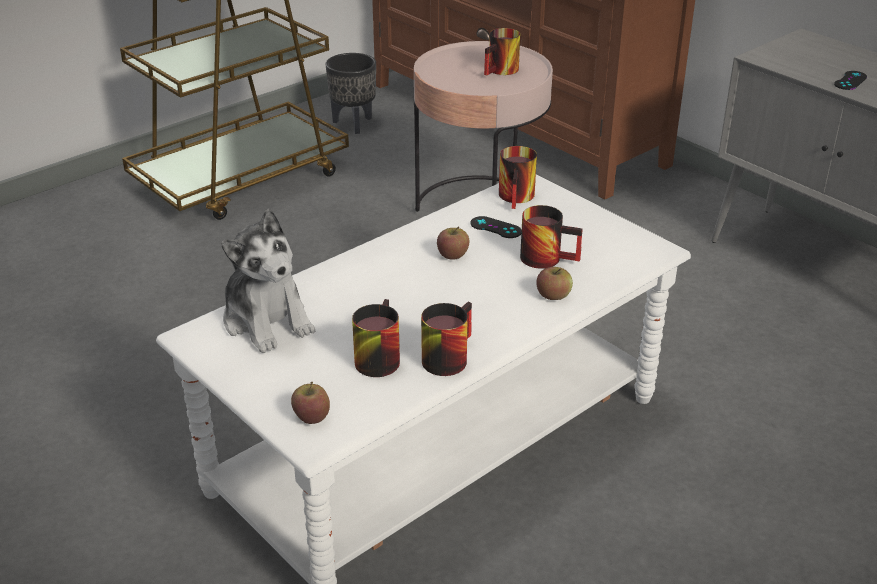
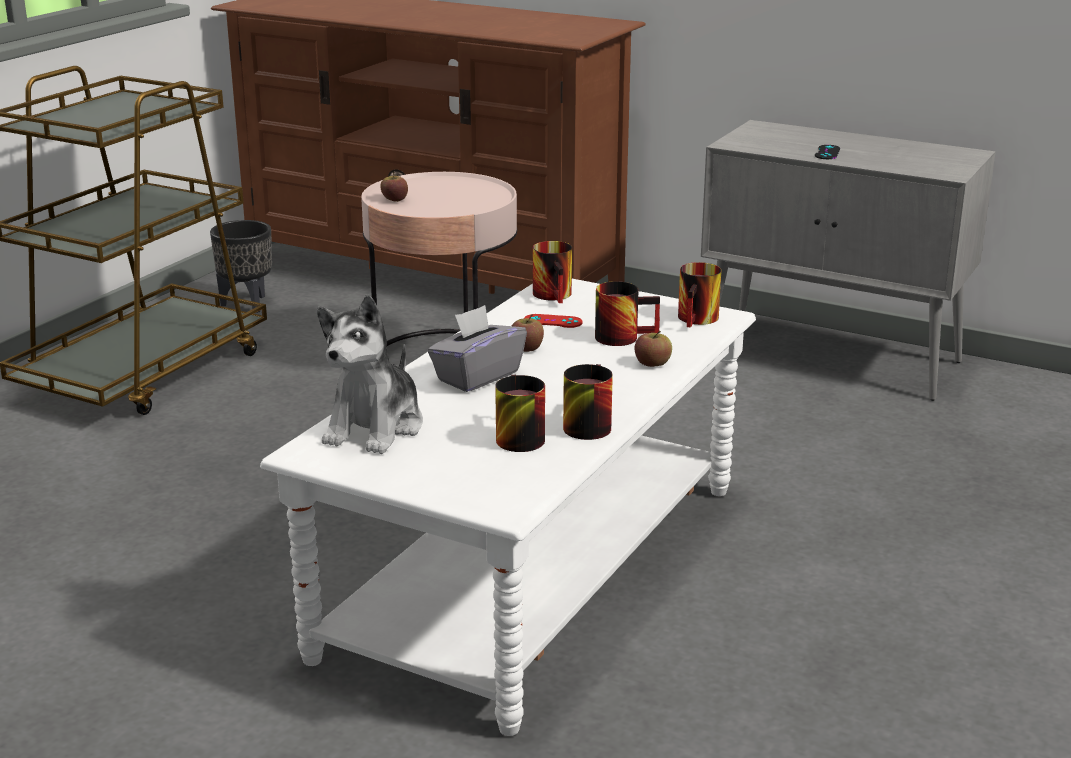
camera: 20 degrees left, 10 degrees down
(267, 320) = (375, 428): plush toy -> plush toy turned 75 degrees clockwise
(311, 416) = (488, 491): apple -> apple (394, 199)
(389, 279) = (477, 376): none -> grey tissue box
(495, 227) = (553, 321): black game controller -> red game controller
(502, 71) = (461, 195): mug -> mug (700, 320)

